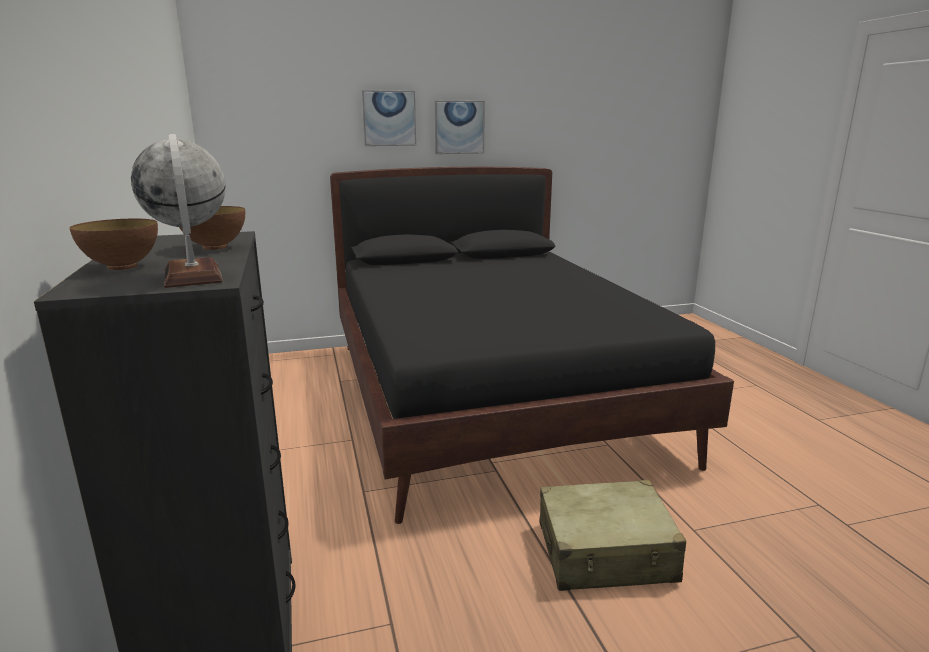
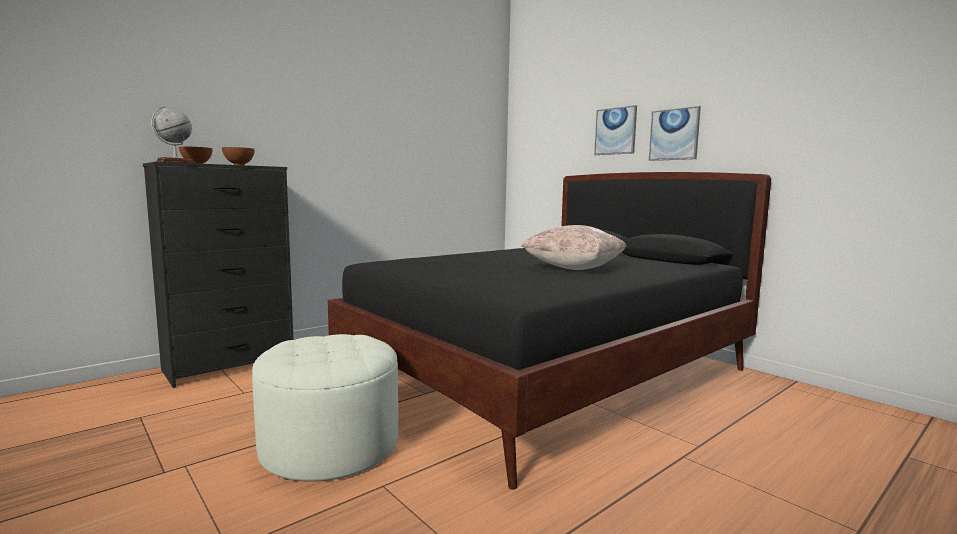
camera: 65 degrees right, 10 degrees down
(533, 284) = (574, 268): none -> beige pillow
(606, 553) = (330, 446): beige suitcase -> white ottoman

